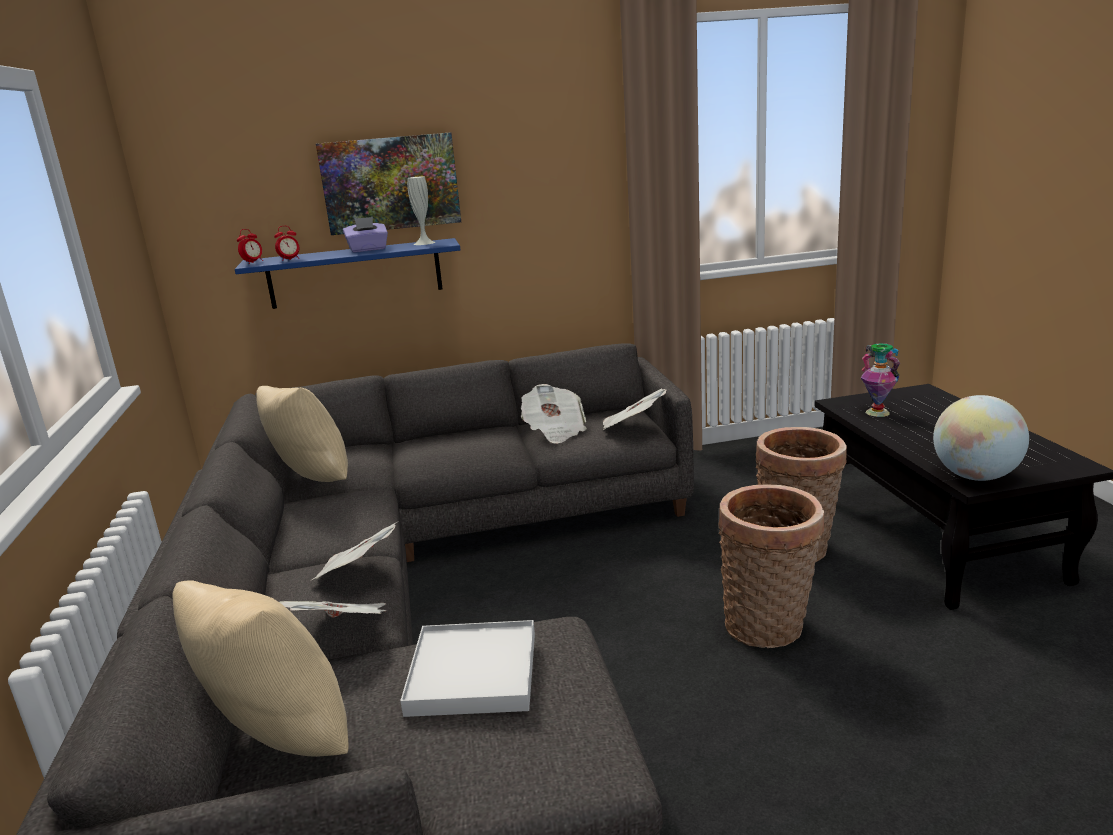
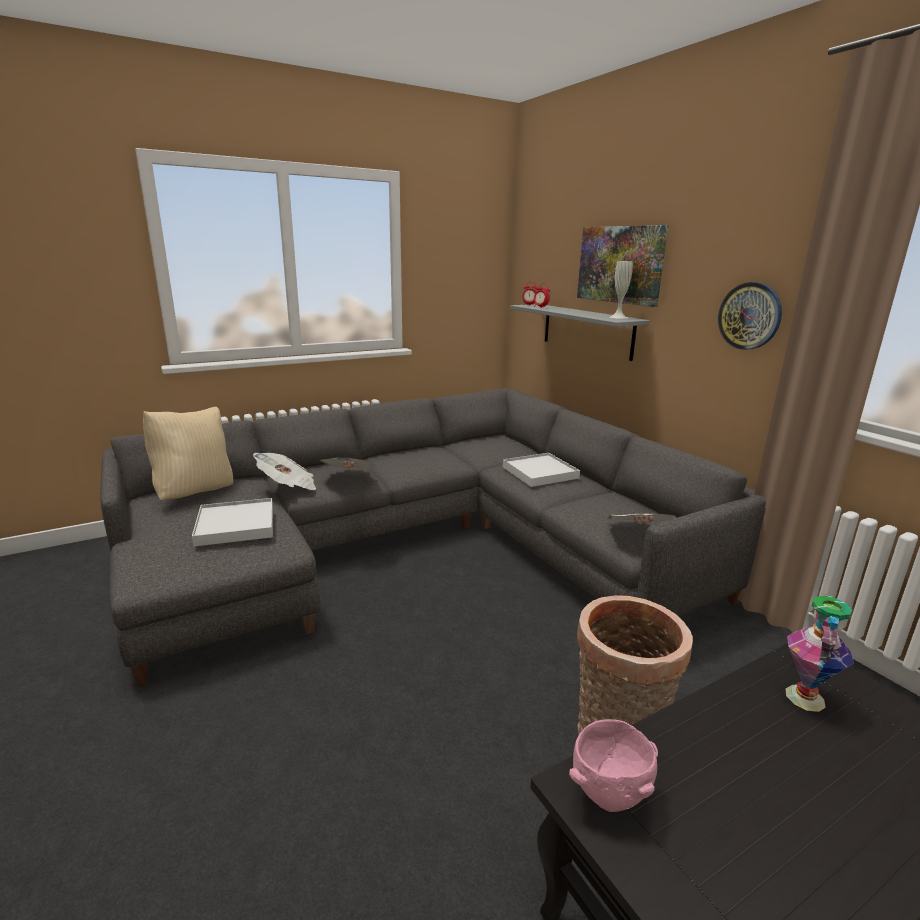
camera: 70 degrees right, 0 degrees up
(310, 482) = (463, 445): beige pillow -> none
(355, 274) = (587, 330): blue shelf -> grey shelf
(368, 249) = (584, 312): purple tissue box -> none
(455, 447) = (539, 472): none -> white tray
(555, 430) = (599, 502): newspaper -> none
(571, 208) = (750, 316): none -> wall clock
(768, 627) = (452, 724): basket -> none
(975, 476) = (609, 795): globe -> pink bowl

